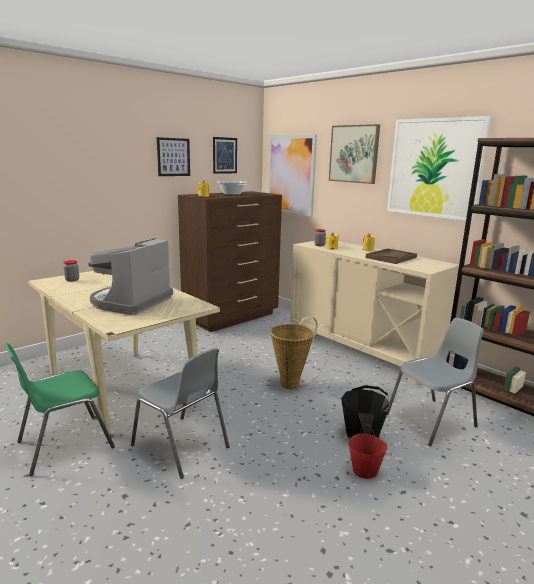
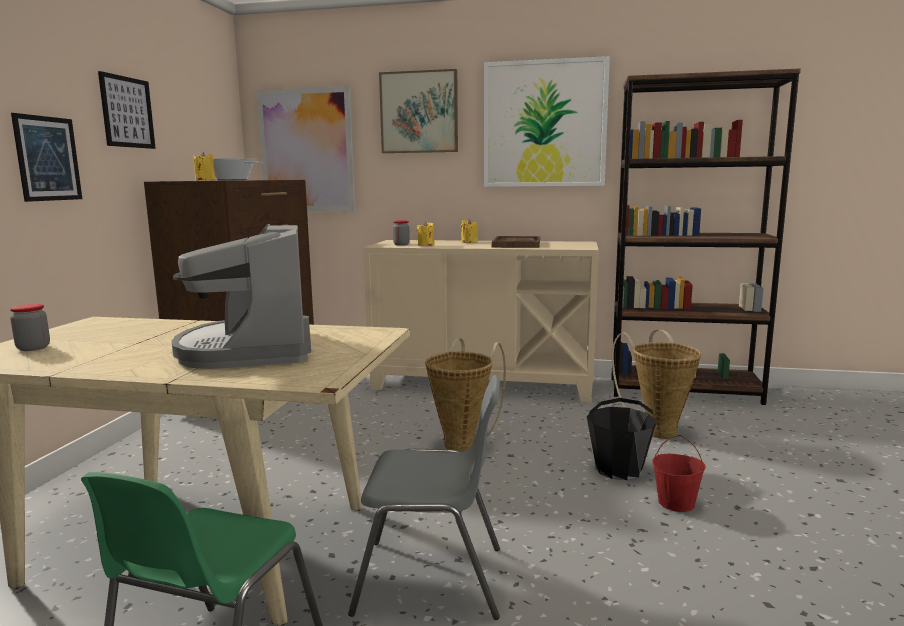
camera: 35 degrees left, 5 degrees down
(225, 155) = (197, 118): picture -> picture (48, 158)
(432, 421) = (657, 430): grey chair -> basket

